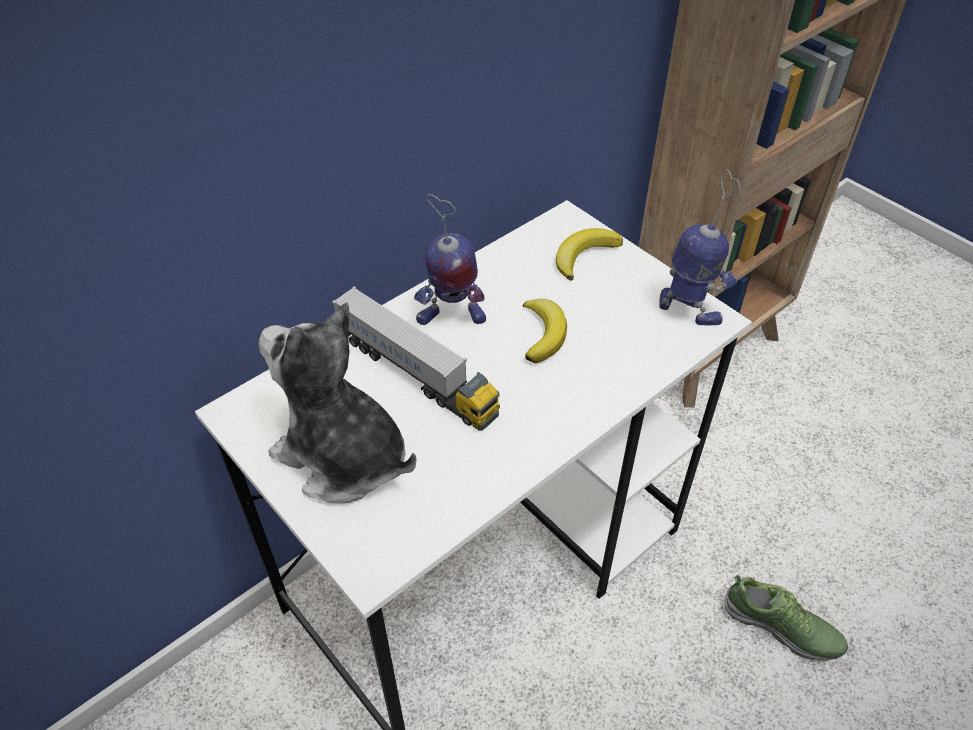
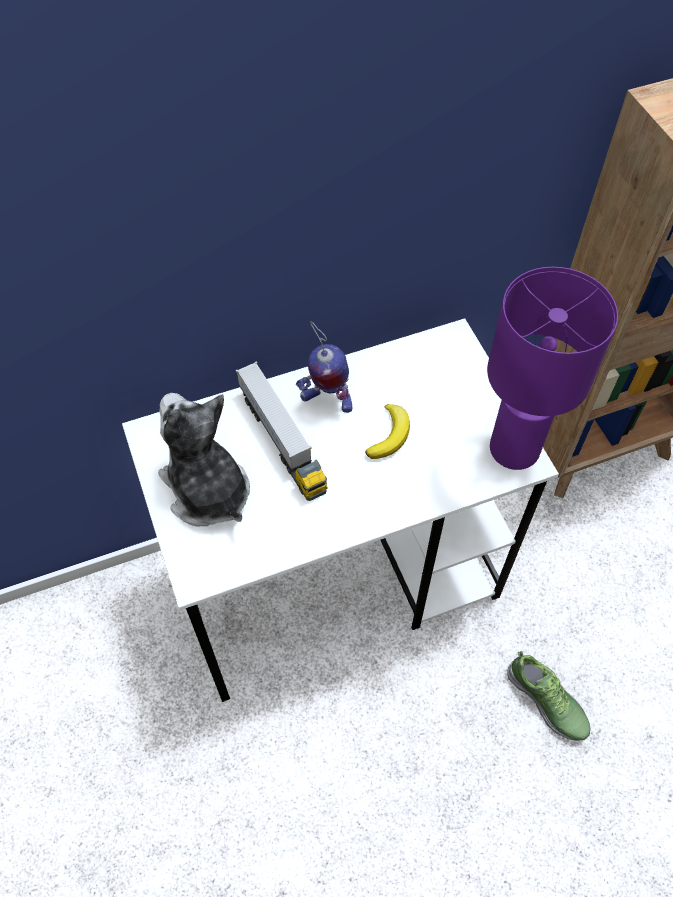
camera: 20 degrees right, 10 degrees up
(584, 255) = (453, 375): banana -> none
(689, 310) = (512, 449): toy robot -> purple table lamp

